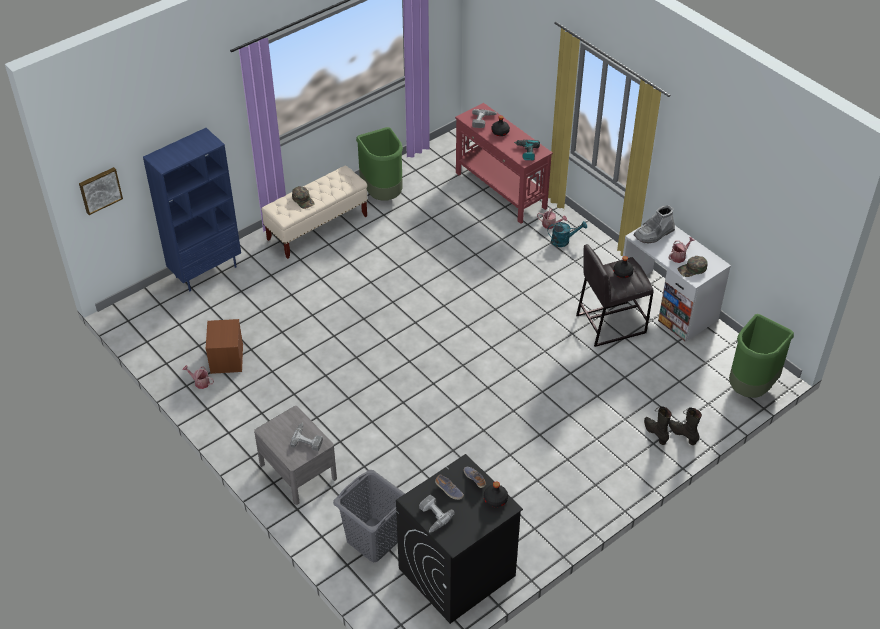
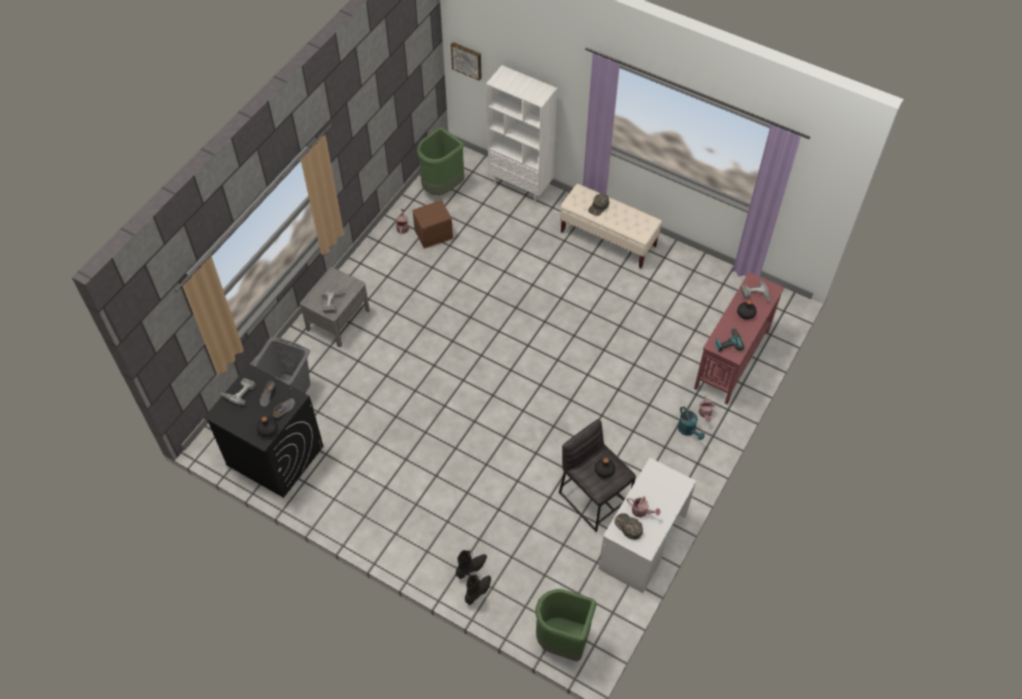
camera: 70 degrees right, 10 degrees up
(206, 271) = (521, 185): blue bookcase -> white bookcase
(383, 194) = (676, 270): green trash can -> green trash can (442, 187)
(654, 234) = (664, 481): grey boot -> none

